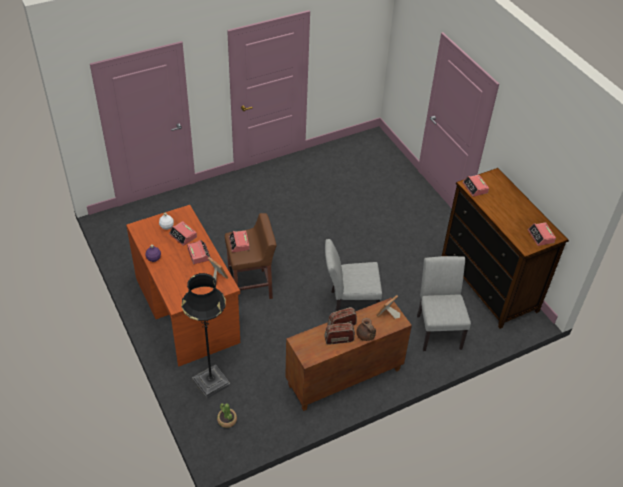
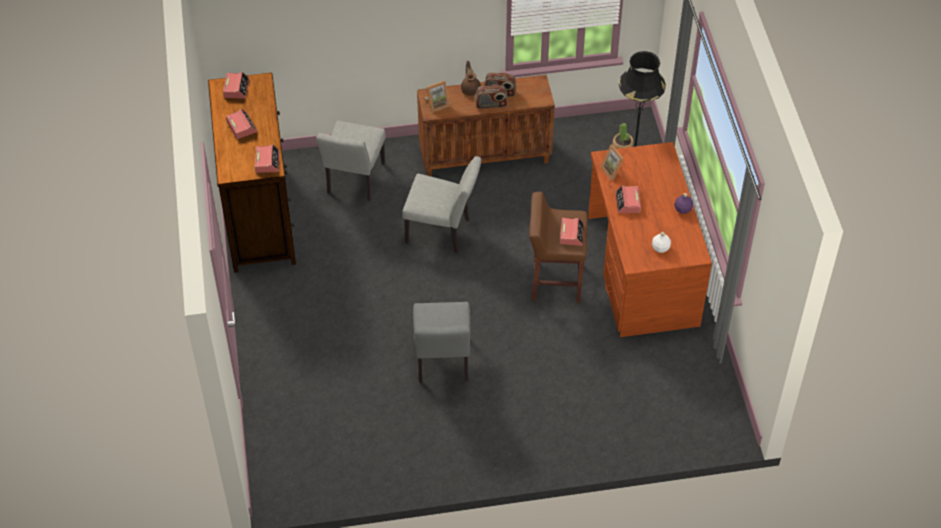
camera: 160 degrees left, 5 degrees up
(183, 236) = (642, 230): alarm clock -> alarm clock (241, 127)
(309, 218) = (442, 363): none -> grey chair

